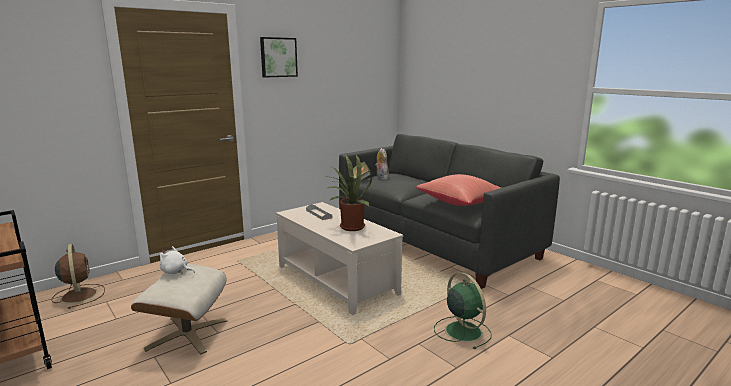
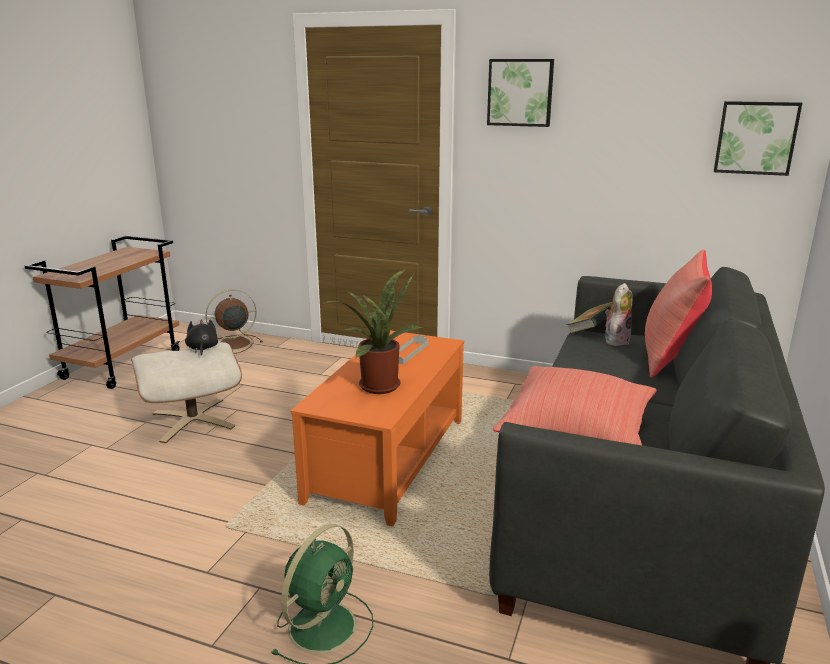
camera: 60 degrees right, 5 degrees up
(79, 295) = (232, 344): brown fan -> brown fan turned 150 degrees counterclockwise
(176, 272) = (202, 348): white plush toy -> black plush toy
(336, 280) = (388, 459): beige coffee table -> orange coffee table
(377, 76) = (755, 138): none -> picture
(409, 176) = (670, 357): none -> red pillow

